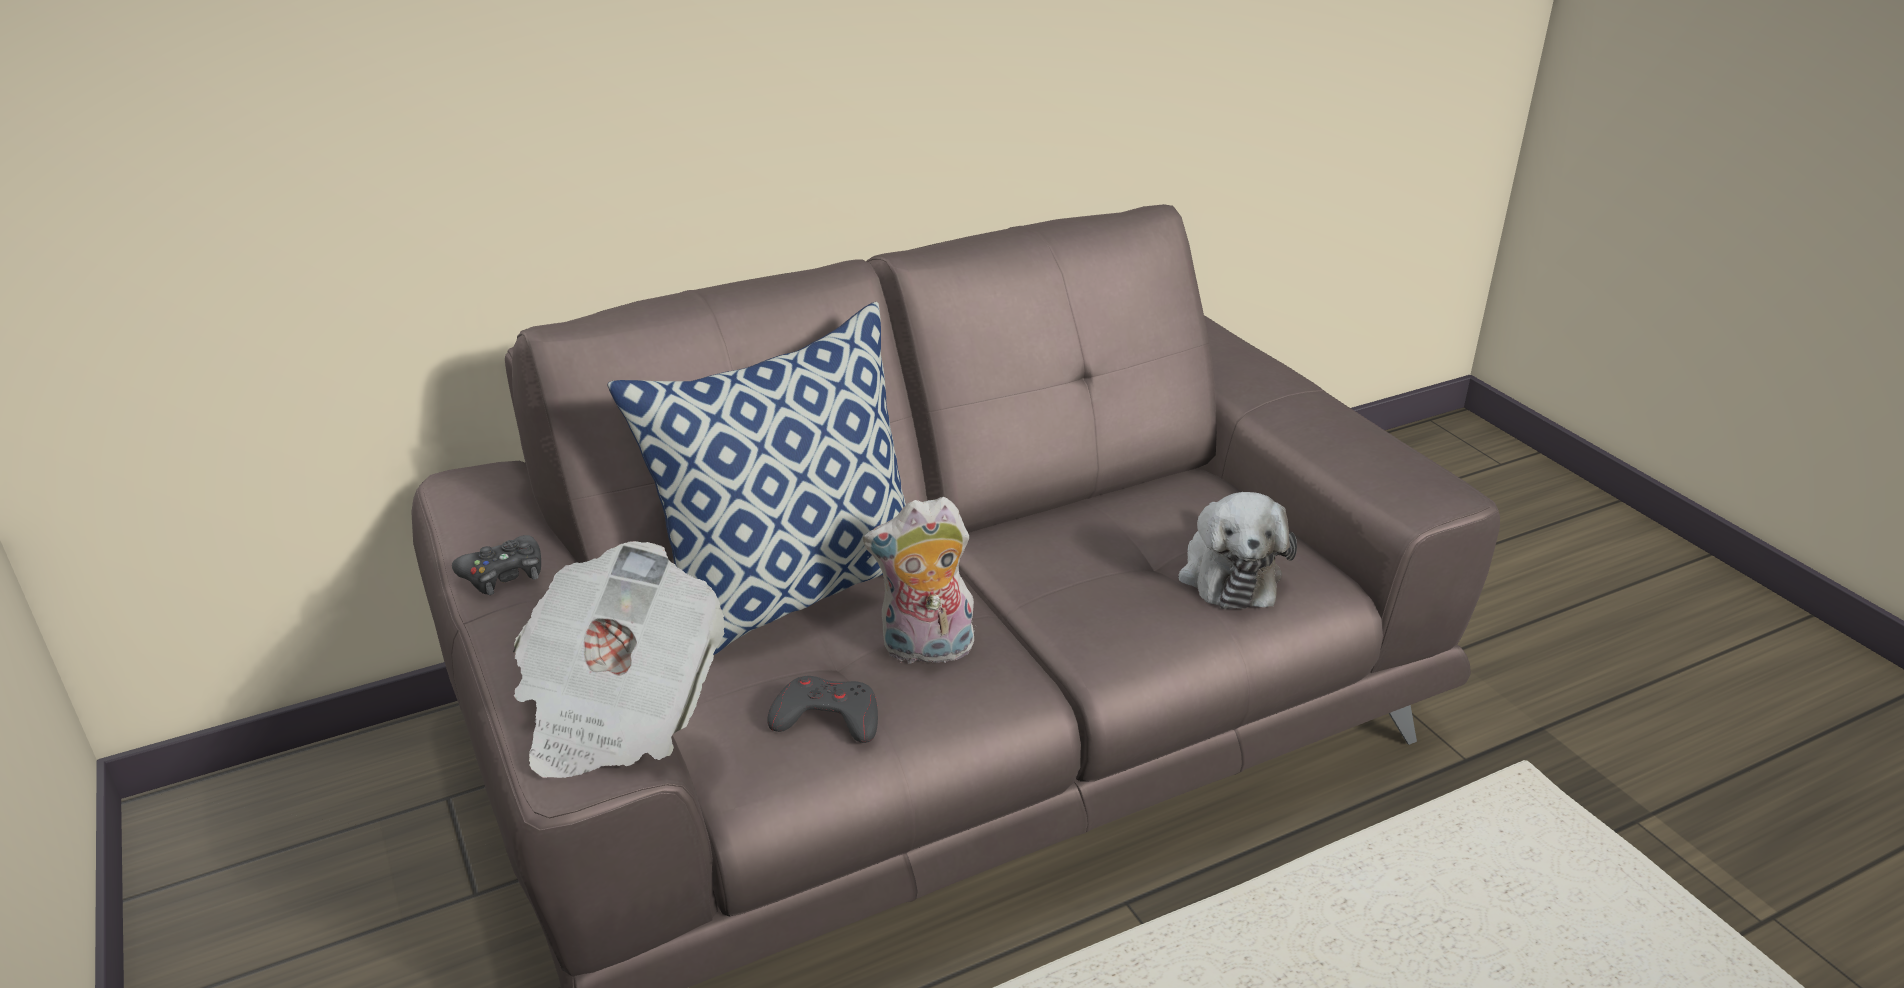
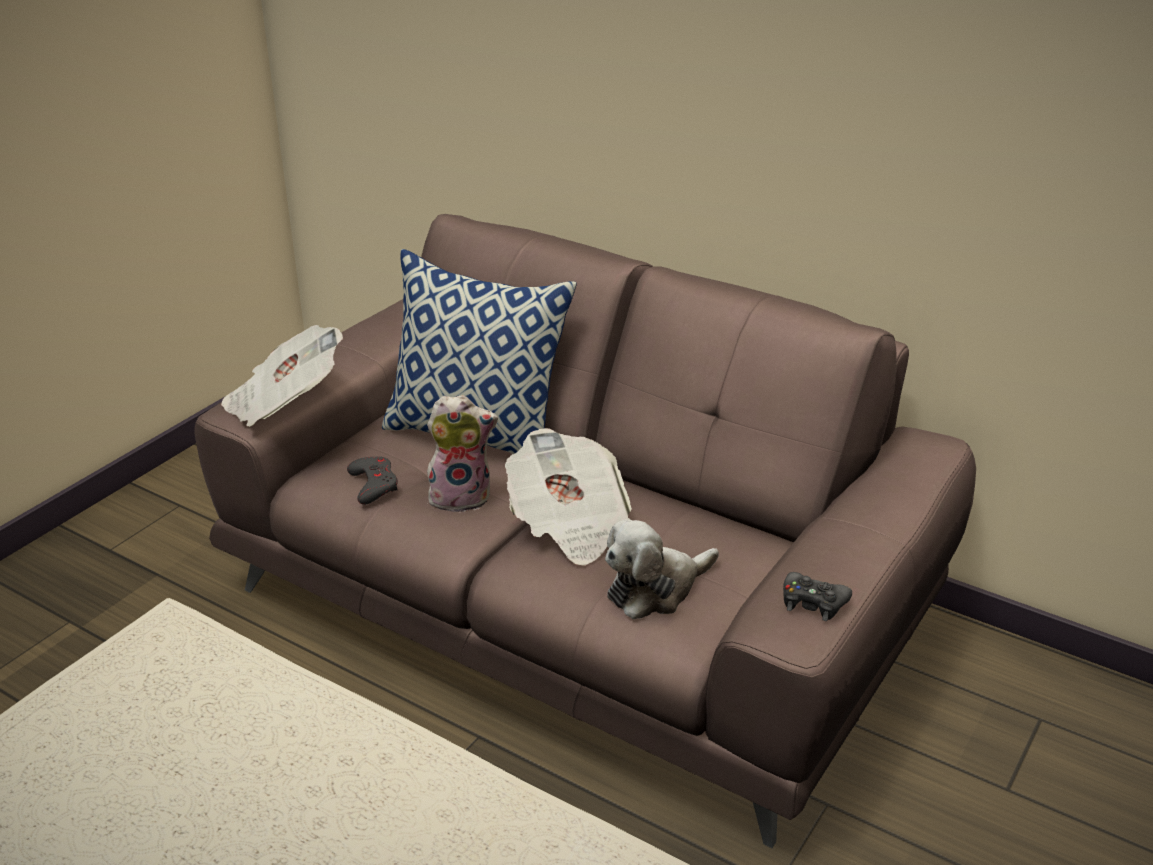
camera: 60 degrees right, 0 degrees up
(503, 574) = (366, 333): black game controller -> black game controller (813, 603)
(926, 650) = (461, 496): plush toy -> plush toy turned 120 degrees clockwise
(1063, 587) = (570, 525): none -> newspaper

